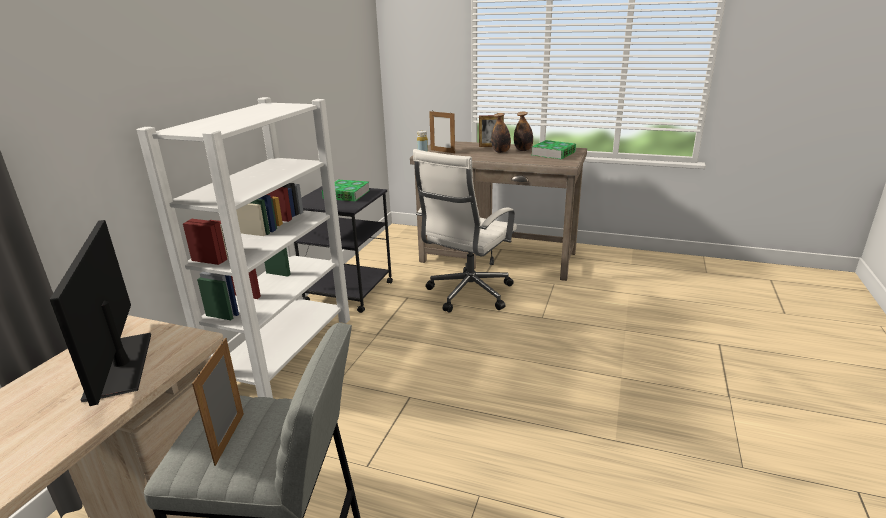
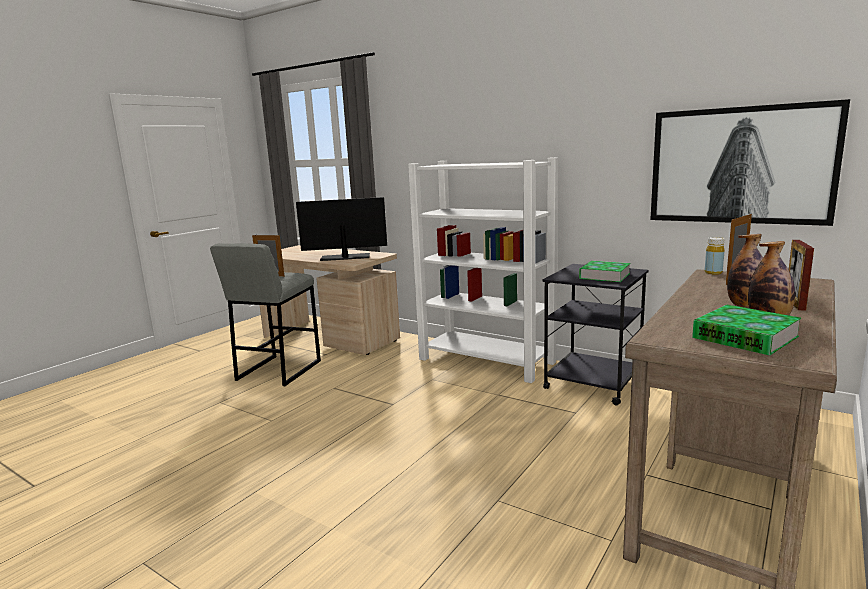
camera: 105 degrees right, 10 degrees down
(344, 86) = (740, 165): none -> picture
(467, 295) = (576, 451): white office chair -> none

